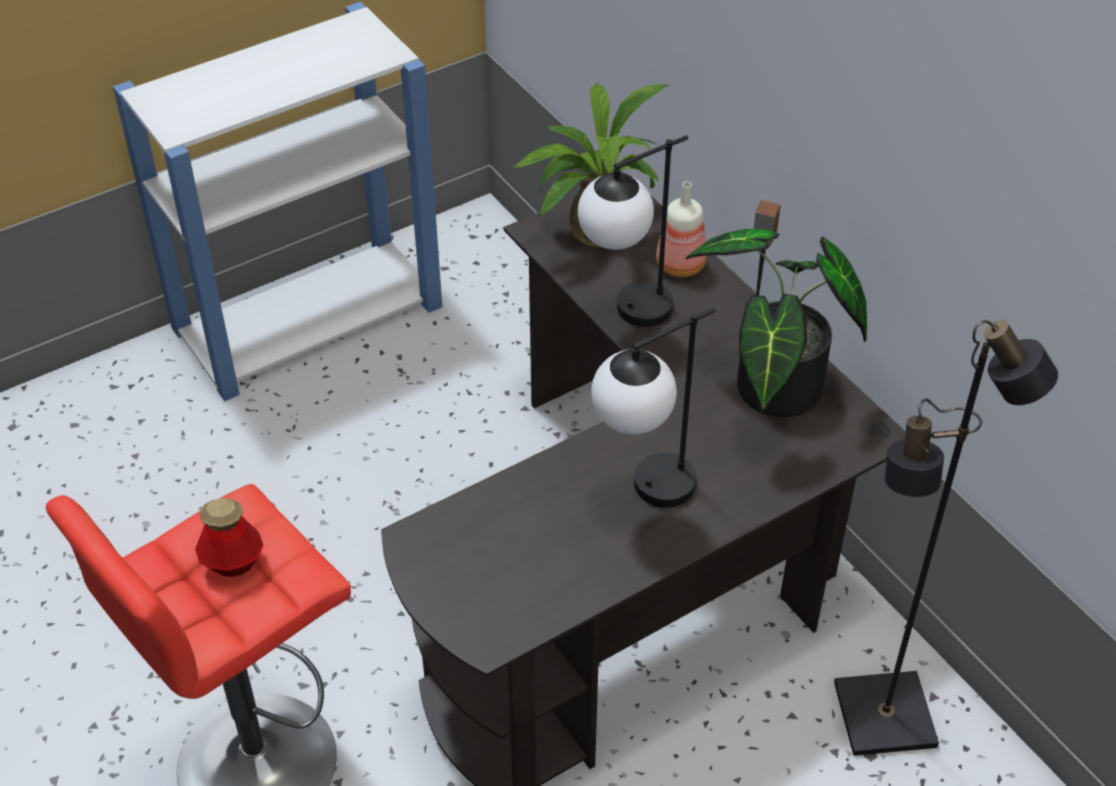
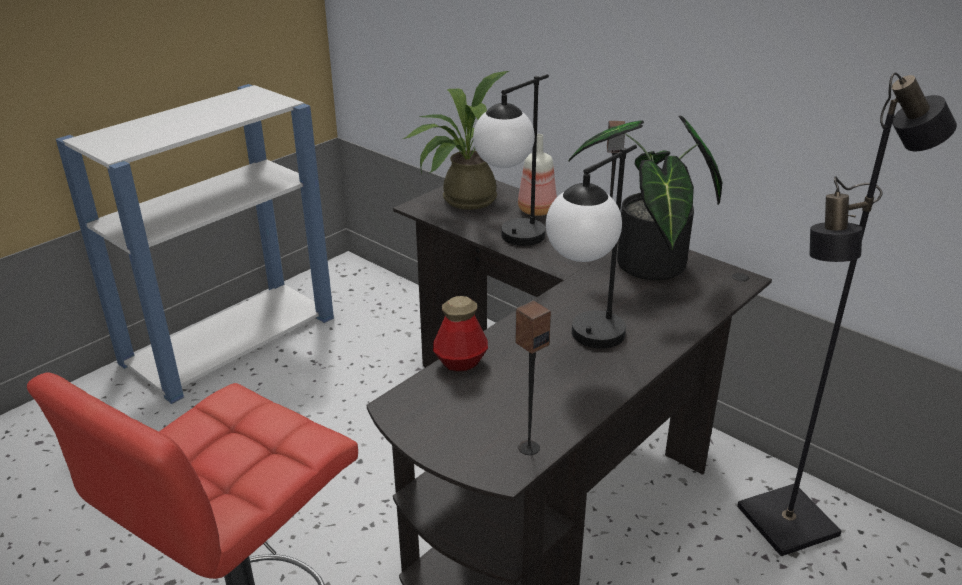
camera: 15 degrees left, 15 degrees down
(233, 562) = (234, 443): bottle -> bottle (460, 362)
(524, 620) = (528, 447): none -> speaker

